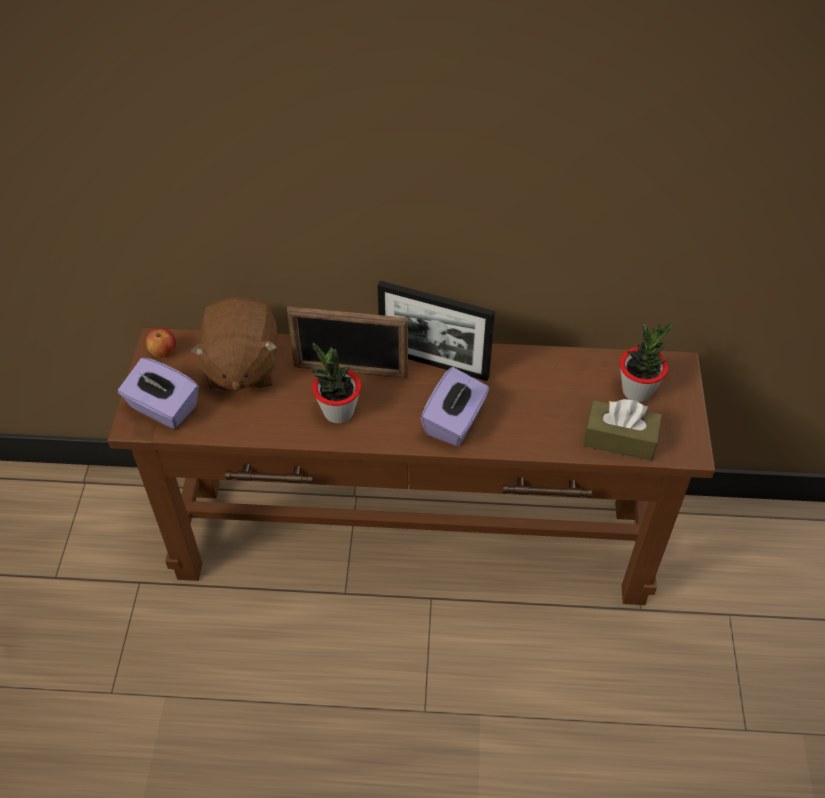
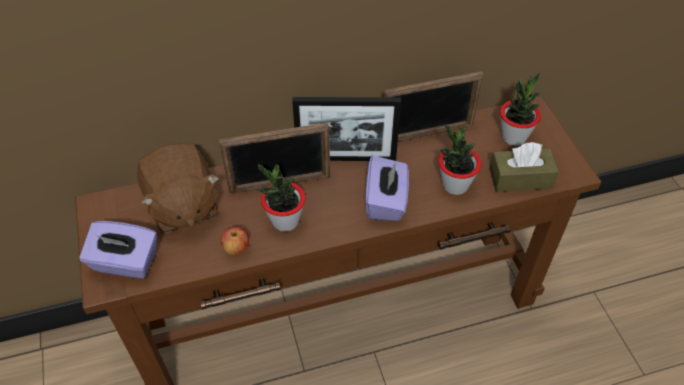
camera: 20 degrees left, 0 degrees up
(163, 352) = (105, 212): apple -> apple (236, 248)
(538, 361) = (427, 134): none -> picture frame
(540, 426) = (455, 185): none -> potted plant

